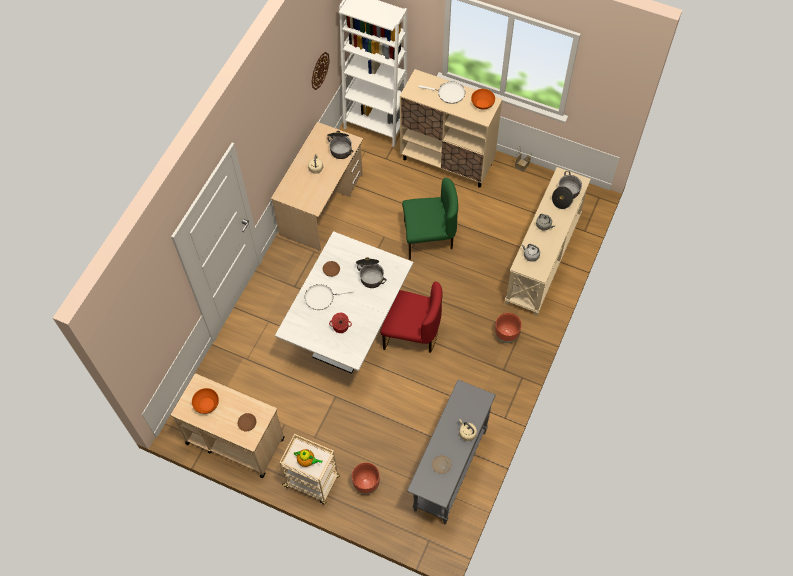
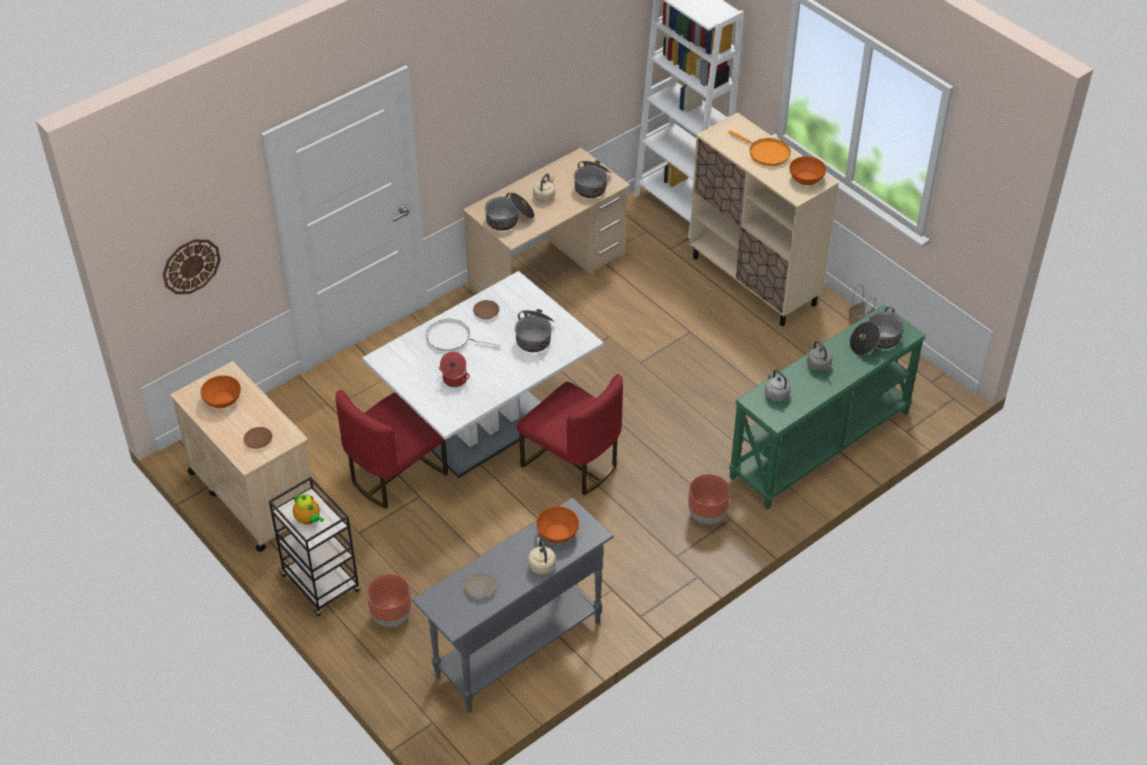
camera: 25 degrees right, 15 degrees down
(304, 194) = (509, 219): none -> cooking pot
(312, 388) = (395, 475): none -> red chair
(312, 482) = (321, 584): beige cart -> black cart
(319, 70) = (601, 67): wall clock -> wall clock (191, 266)
(428, 238) = (670, 360): green chair -> none
(449, 94) = (766, 153): white frying pan -> orange frying pan
(464, 407) = (557, 533): none -> orange bowl
(543, 260) = (820, 445): beige console table -> green console table

